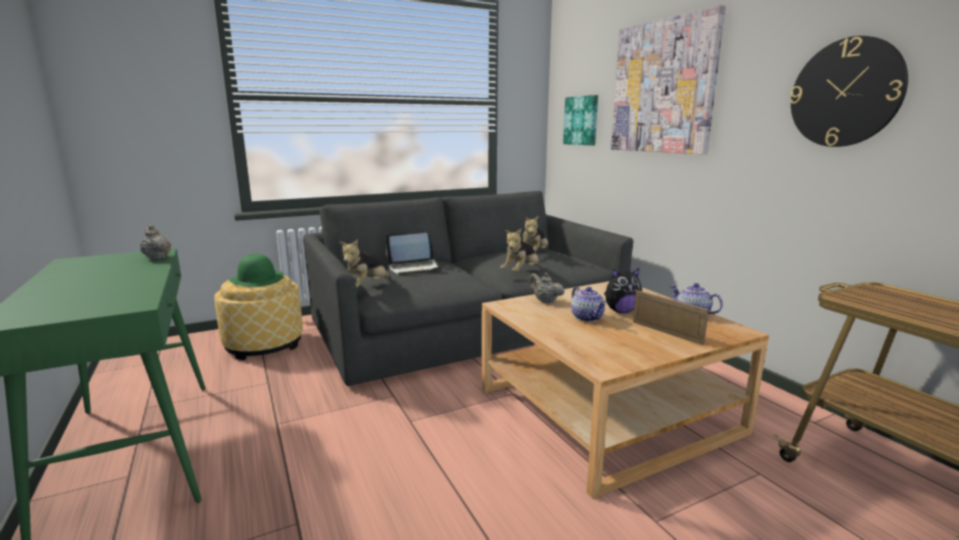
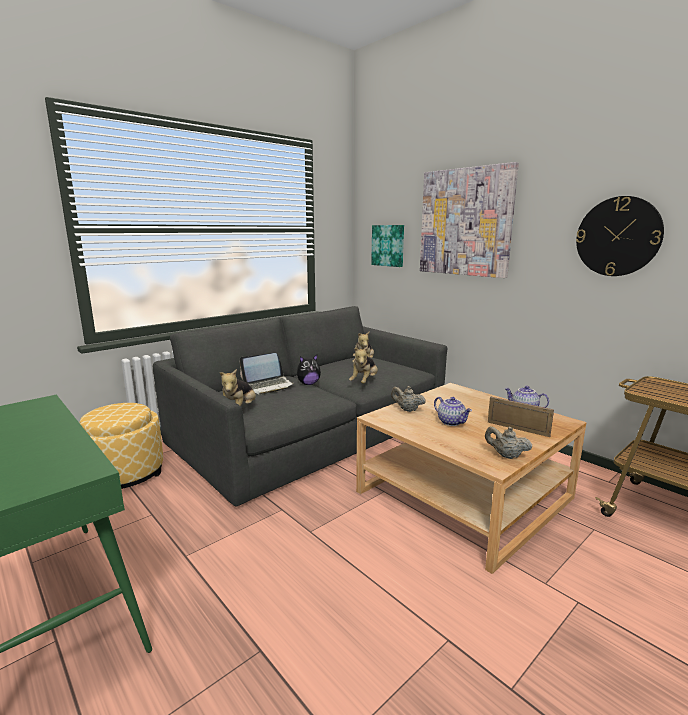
camera: 15 degrees left, 0 degrees up
(157, 258) = (48, 408): beige teapot -> beige teapot (506, 455)
(256, 279) = (116, 411): green hat -> none
(621, 311) = (472, 413): plush toy -> plush toy (308, 384)

